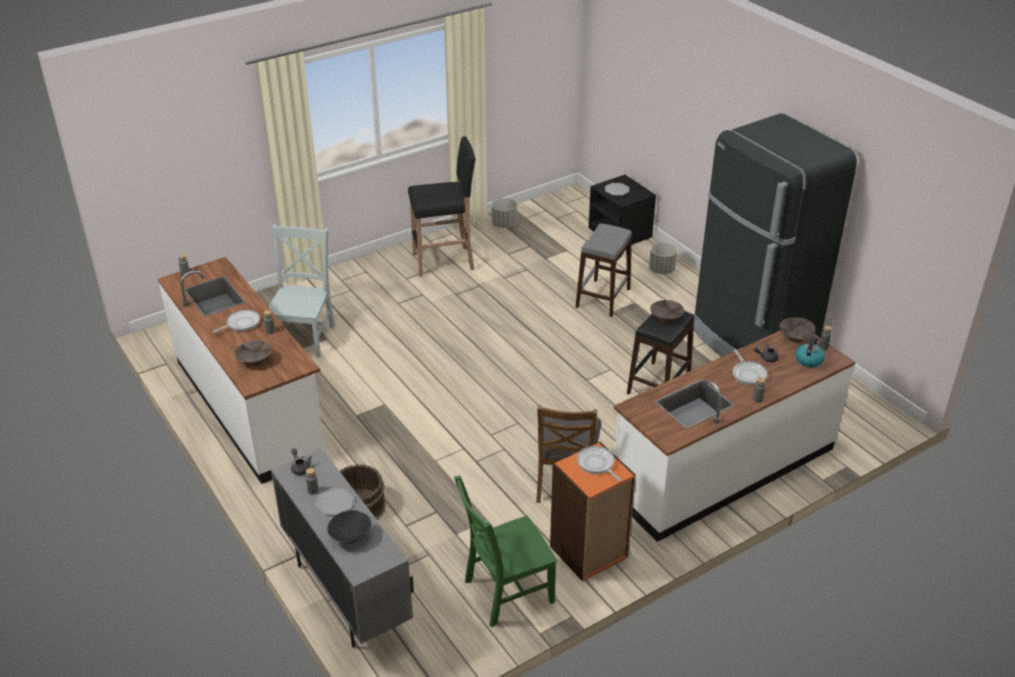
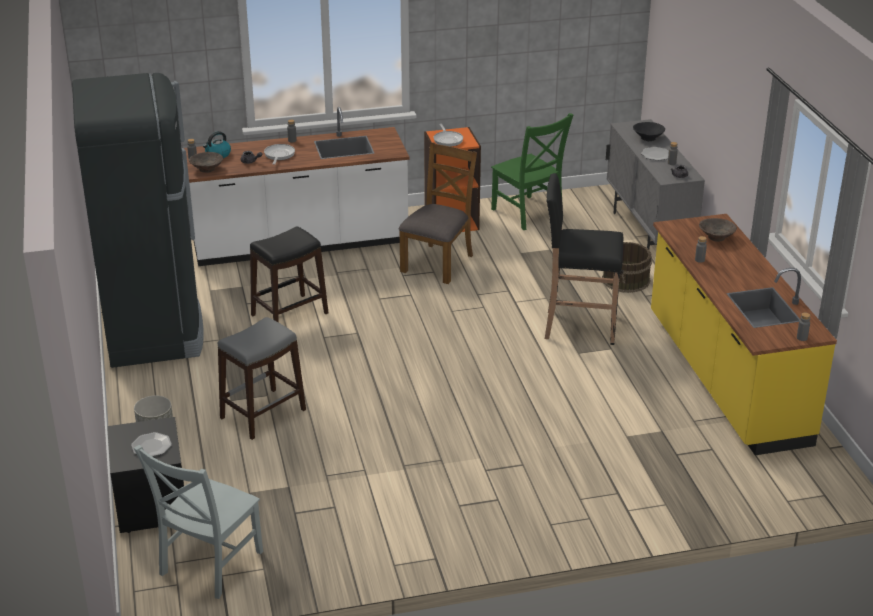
camera: 160 degrees left, 5 degrees down
(241, 323) = (730, 272): frying pan -> none
(249, 407) = (725, 379): white counter -> yellow counter
(305, 337) = (654, 445): grey chair -> grey chair (208, 565)
(444, 261) = (431, 515): black stool -> black stool (578, 327)
(504, 224) = (305, 563): grey planter -> none
(505, 592) = (528, 214): green chair -> green chair turned 60 degrees clockwise
(666, 318) = (282, 242): brown bowl -> none

